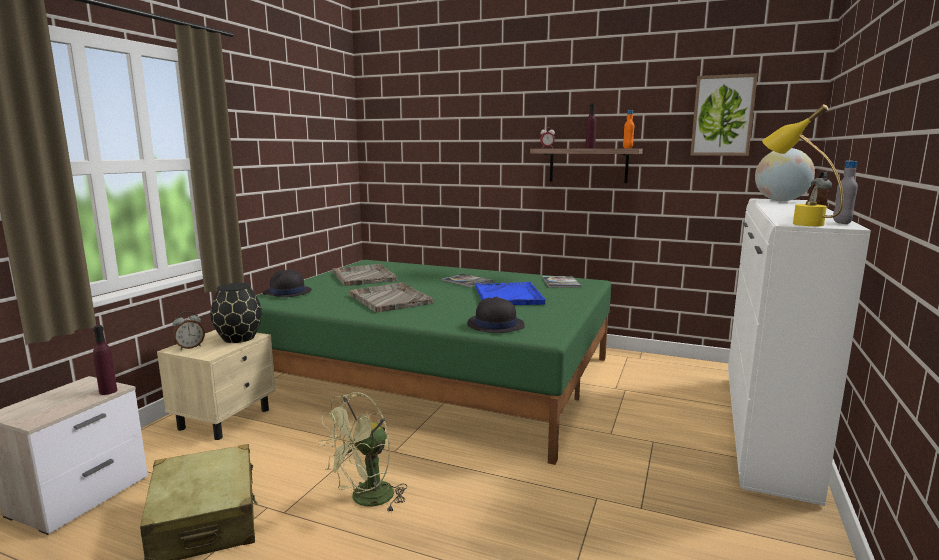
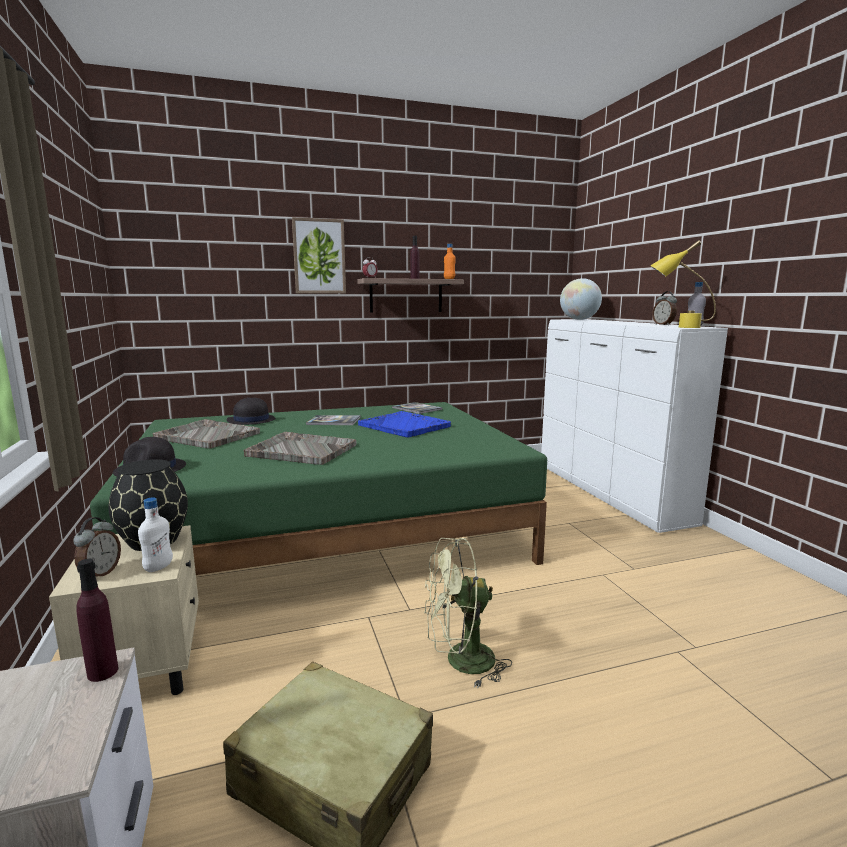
camera: 40 degrees left, 0 degrees up
(213, 352) = (158, 567): none -> white bottle
(365, 500) = (460, 662): green fan -> green fan turned 75 degrees clockwise
(495, 325) = (458, 450): black hat -> black hat (251, 420)
(722, 116) = (510, 253): picture -> picture (319, 256)

